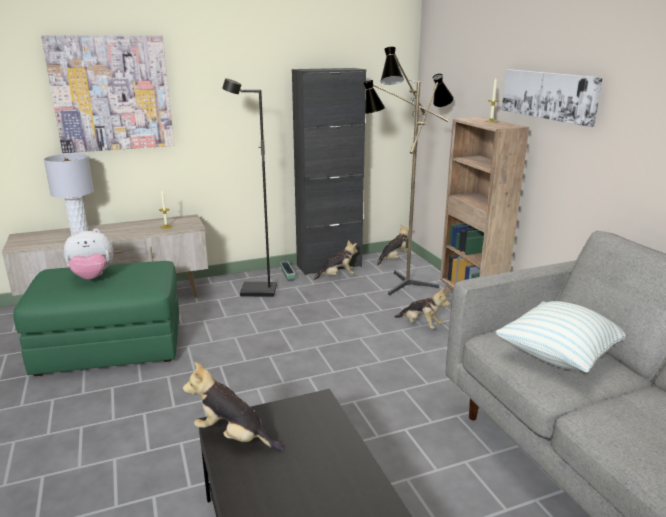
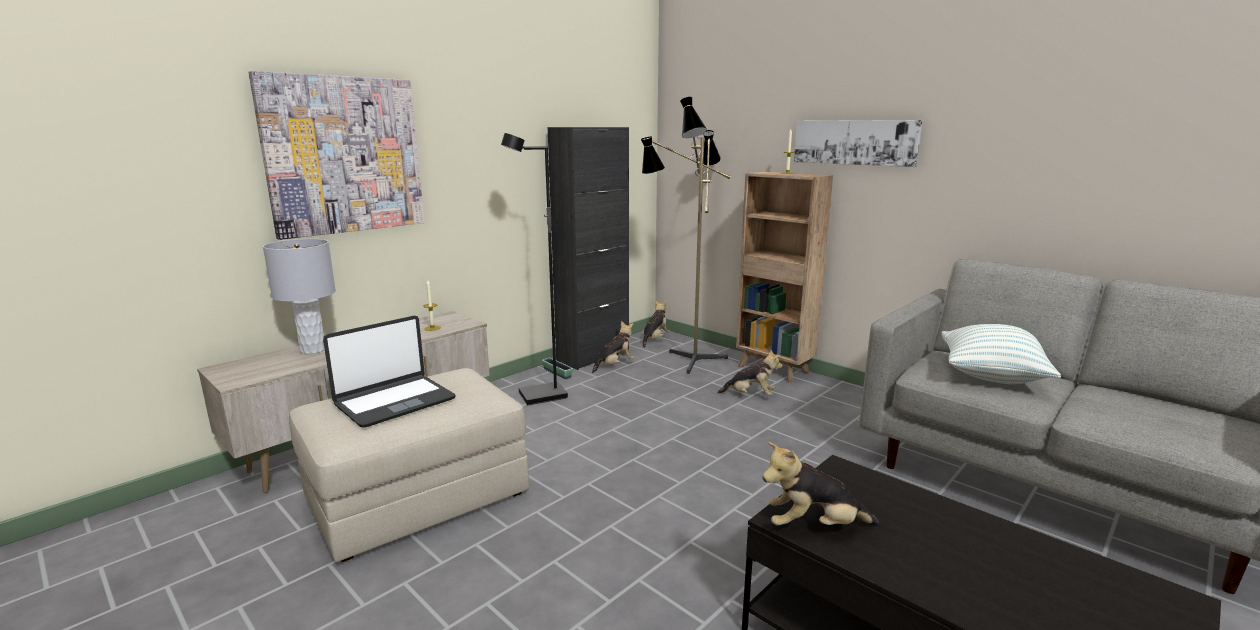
camera: 25 degrees left, 5 degrees down
(92, 277) = (394, 402): plush toy -> laptop
(112, 345) = (418, 495): green ottoman -> beige ottoman

